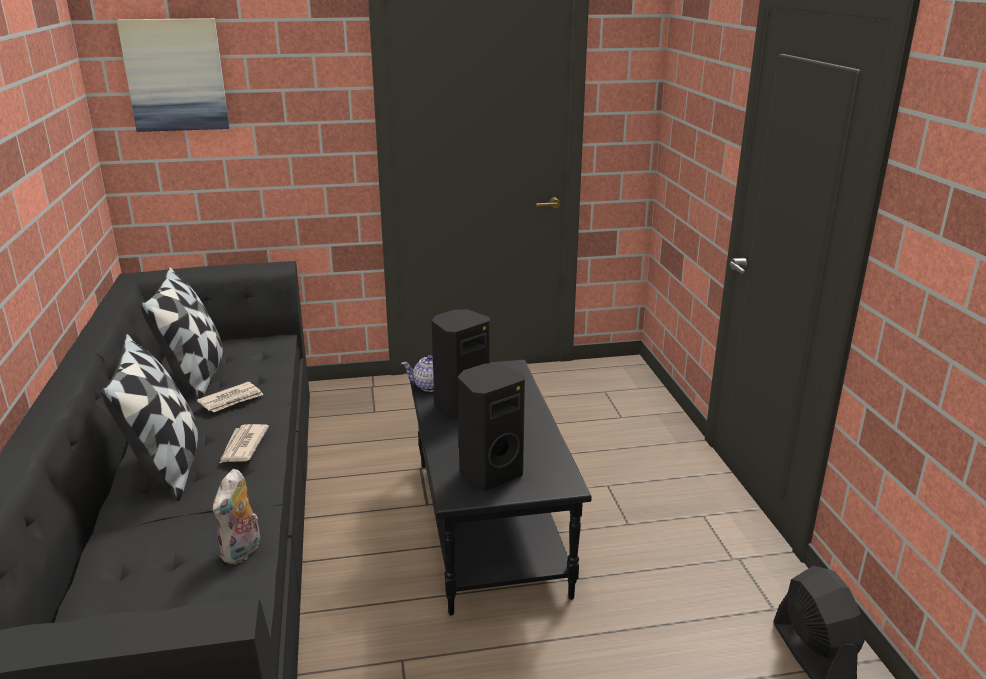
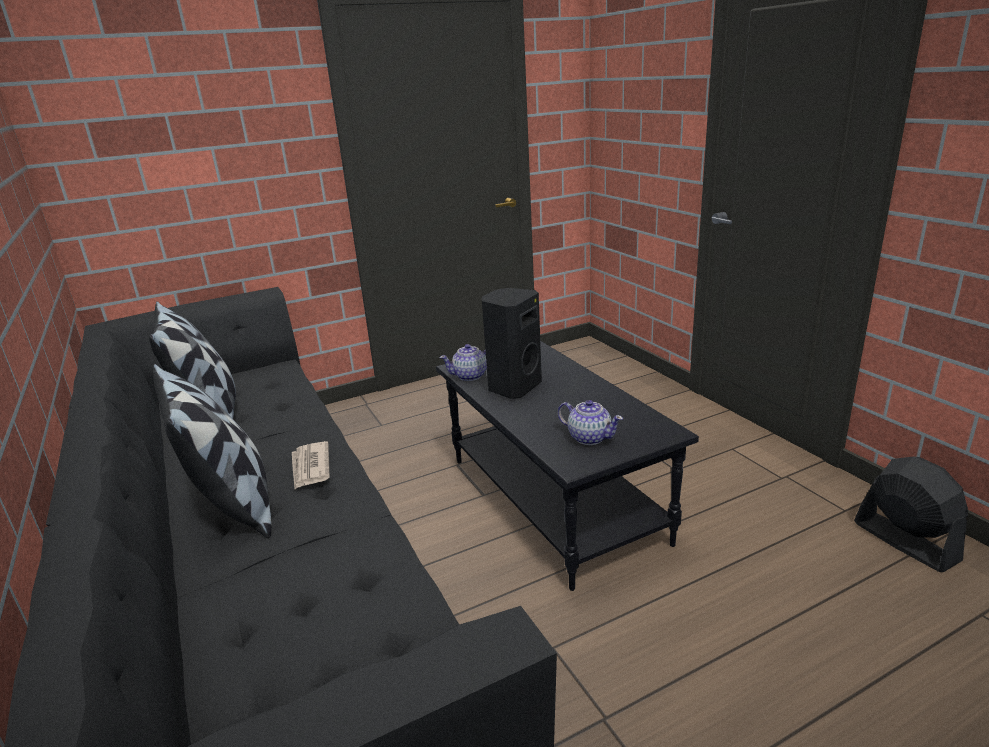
camera: 15 degrees left, 0 degrees up
(176, 75) = (119, 97): picture -> none
(231, 400) = (267, 427): newspaper -> none
(242, 552) = (381, 572): plush toy -> none
(489, 473) = (589, 437): black speaker -> teapot

